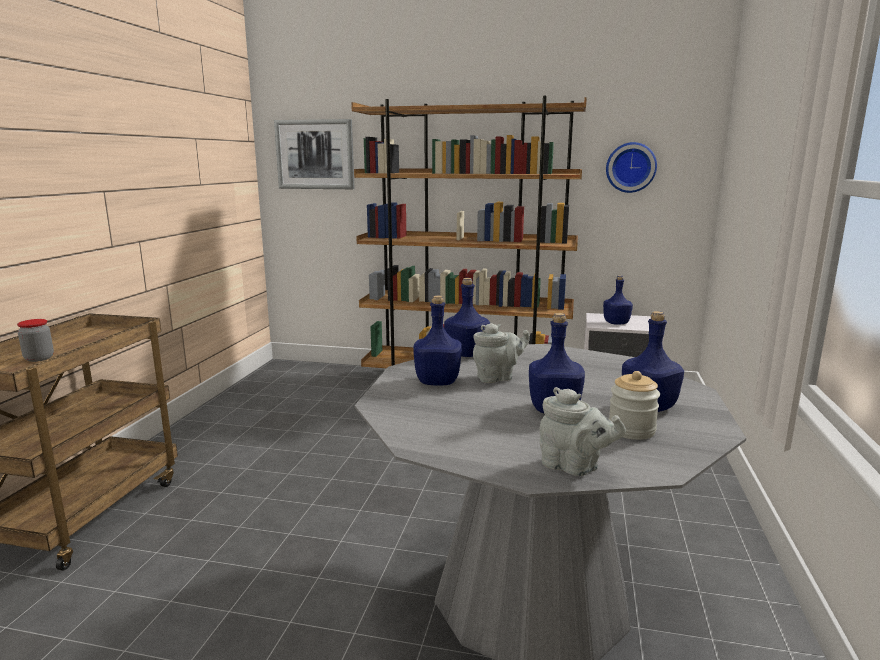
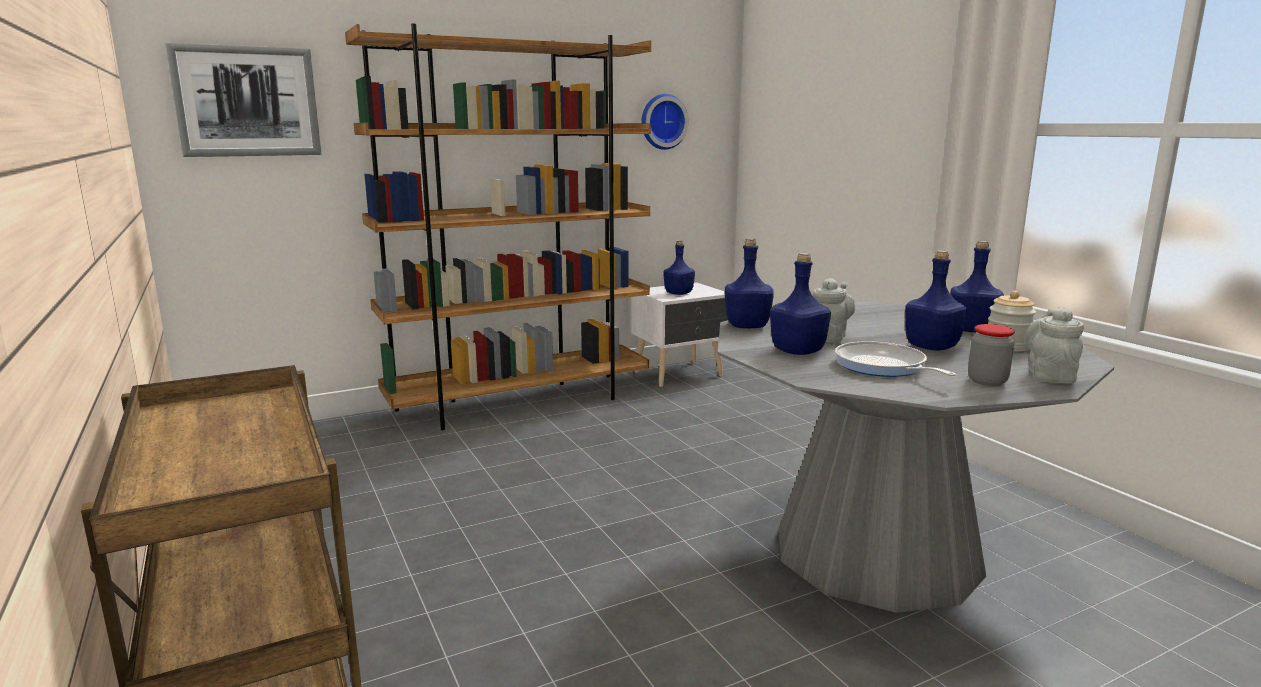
camera: 40 degrees left, 0 degrees up
(39, 358) = (218, 463): jar -> jar (987, 381)
(457, 411) = (883, 367): none -> frying pan
(574, 467) = (1049, 376): grey teapot -> grey teapot turned 75 degrees counterclockwise

